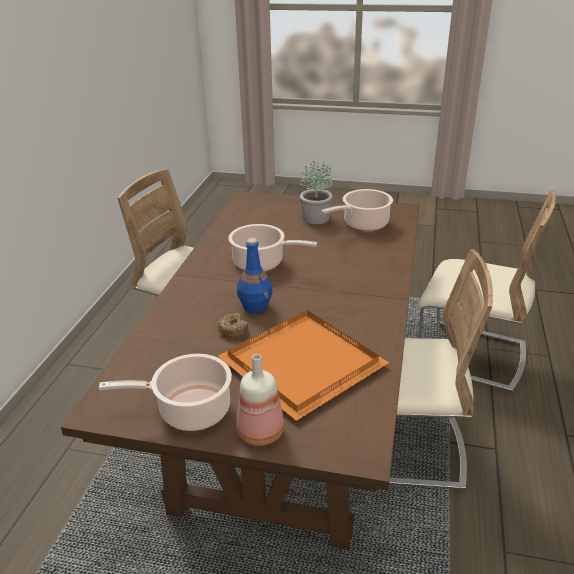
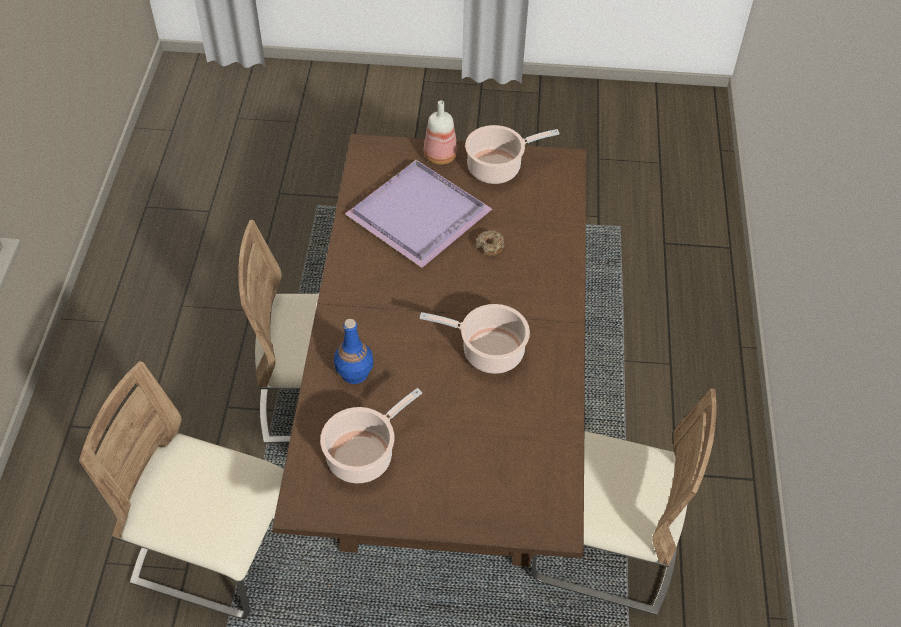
camera: 170 degrees right, 20 degrees up
(255, 306) = (476, 279): blue bottle -> blue bottle (354, 373)
(302, 366) = (418, 212): orange tray -> purple tray
(316, 218) = (433, 467): potted plant -> none

